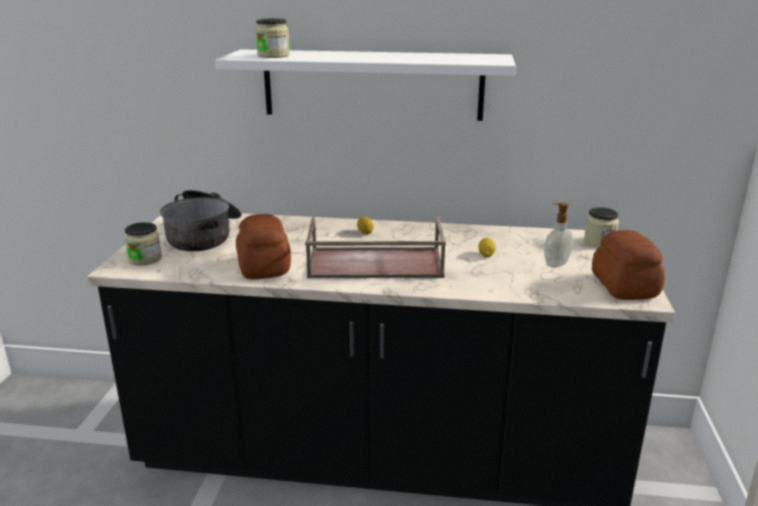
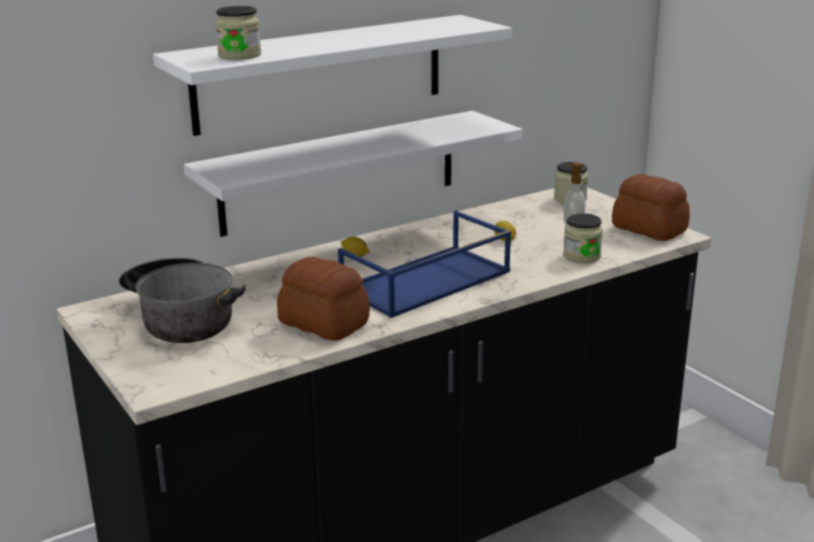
camera: 40 degrees left, 0 degrees up
(145, 259) = (167, 367): jar -> jar (581, 256)
(374, 264) = (425, 282): brown tray -> blue tray
(386, 167) = (340, 172): none -> white shelf

